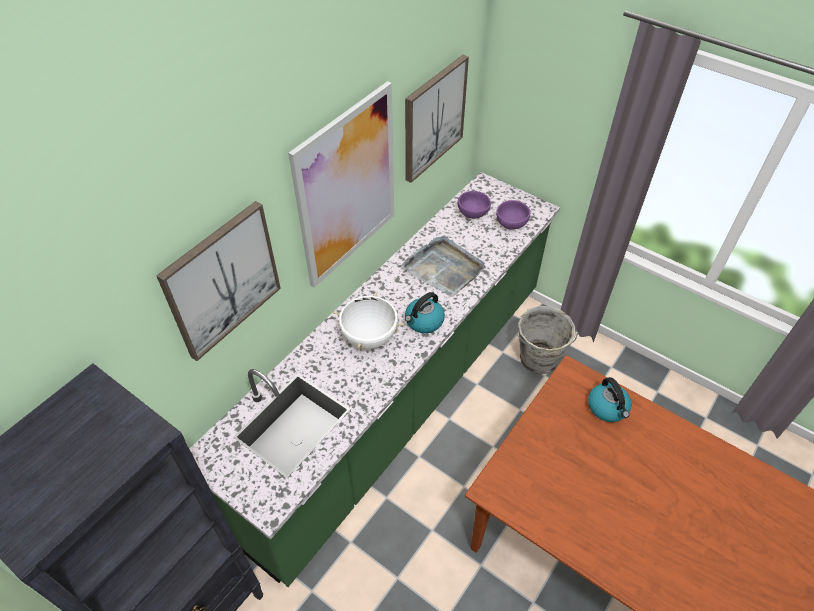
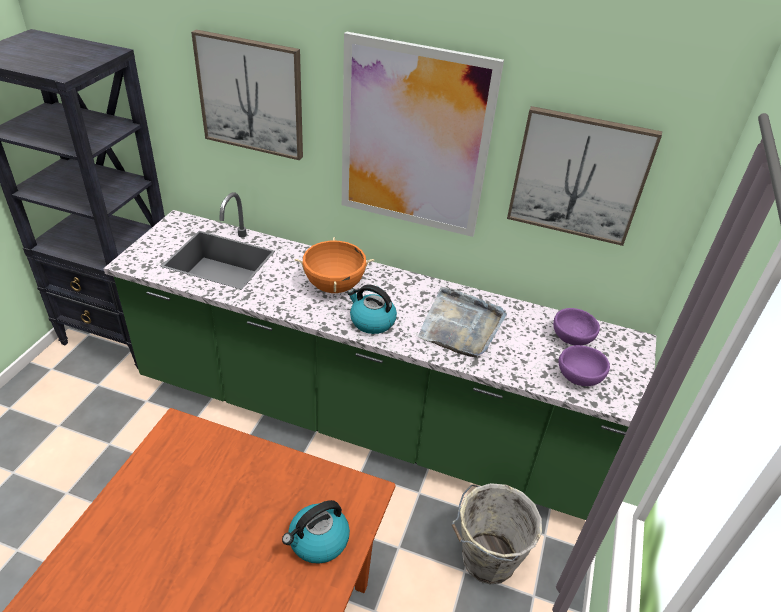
camera: 70 degrees right, 10 degrees down
(369, 337) = (334, 286): white cooking pot -> orange cooking pot

